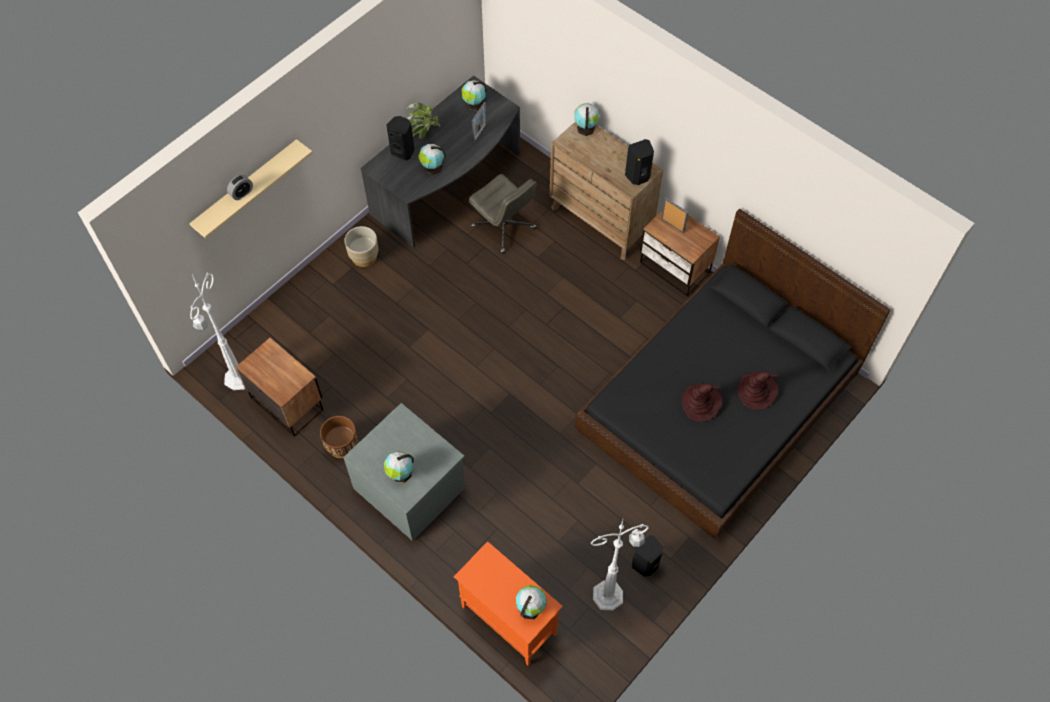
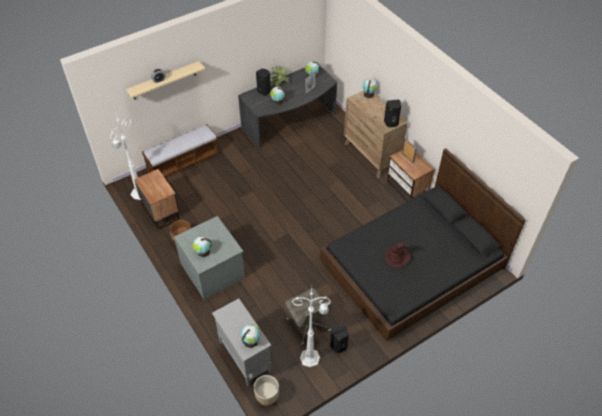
camera: 15 degrees right, 10 degrees down
(293, 302) = (183, 162): none -> bench
(364, 256) = (230, 147): beige planter -> beige planter (267, 396)
(504, 227) = (314, 148): grey office chair -> grey office chair (308, 326)
(508, 619) = (244, 357): orange cabinet -> grey cabinet
(757, 391) = (434, 258): brown hat -> none

